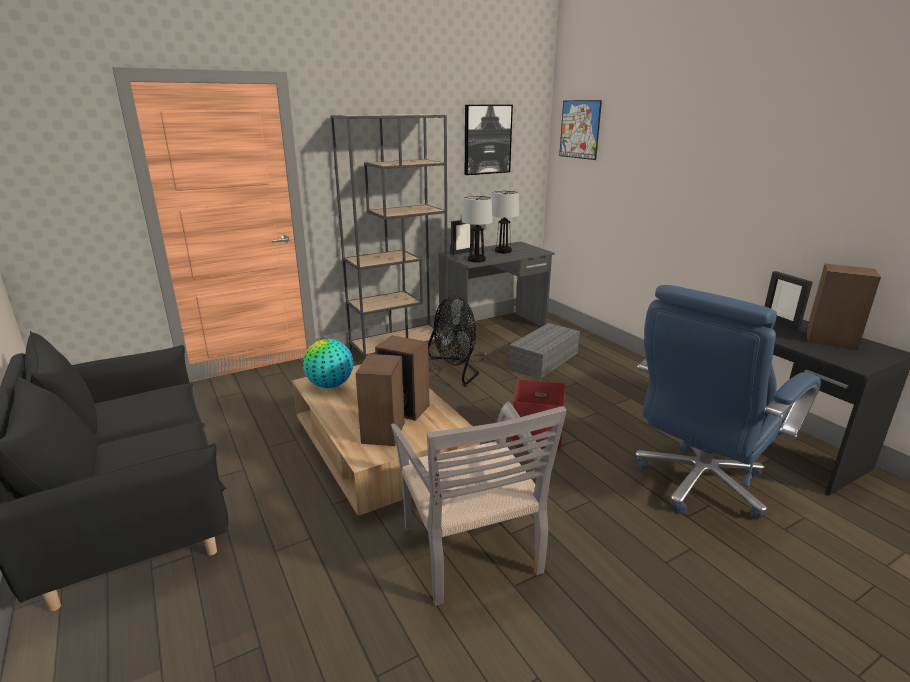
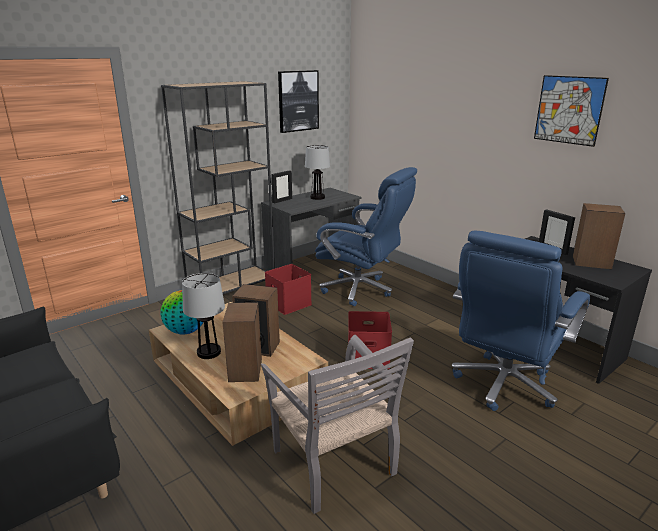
camera: 10 degrees left, 0 degrees up
(459, 368) = (289, 303): black fan -> red storage box
(476, 260) = (296, 207): table lamp -> table lamp (208, 353)
(544, 360) = (361, 291): grey storage box -> blue office chair
(579, 129) = (376, 91): picture -> picture (569, 110)

